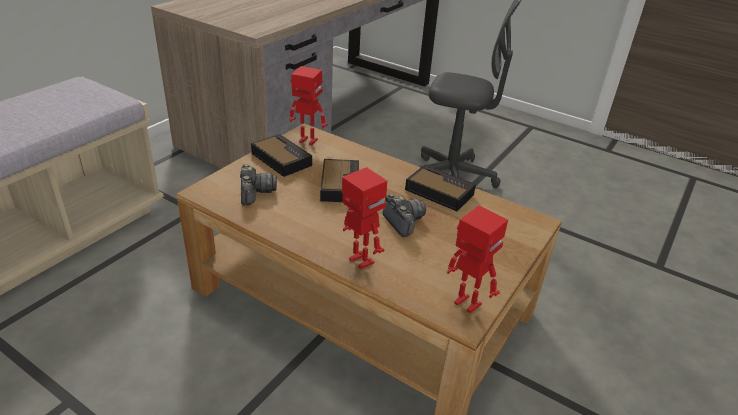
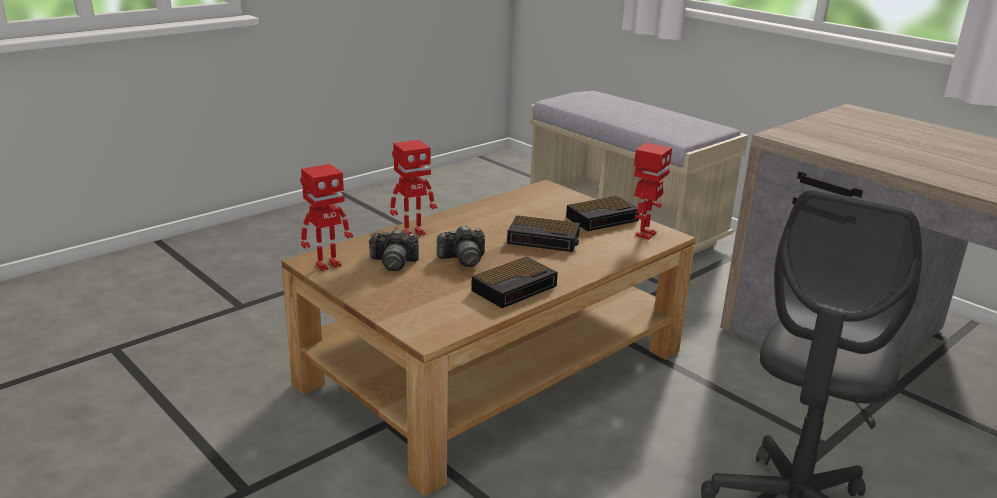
camera: 105 degrees right, 10 degrees down
(255, 193) = (537, 204): camera -> camera (394, 263)

